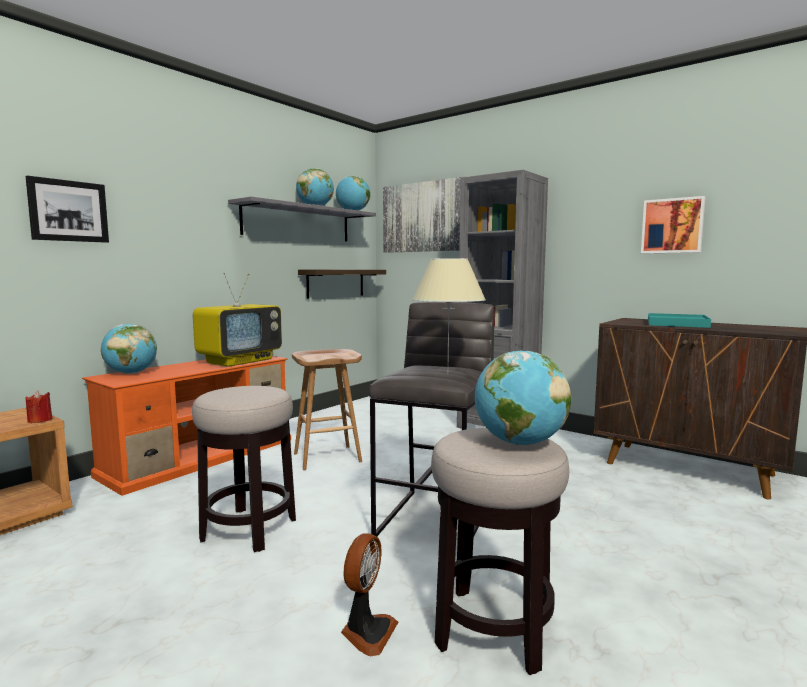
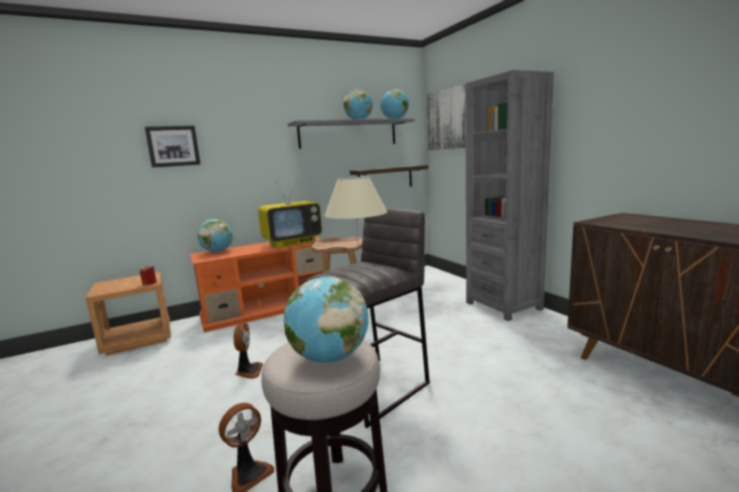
camera: 25 degrees right, 5 degrees up
(249, 529) = (248, 371): stool -> fan
(672, 226) = (681, 112): picture -> none
(676, 324) = (665, 224): turquoise tray -> none

